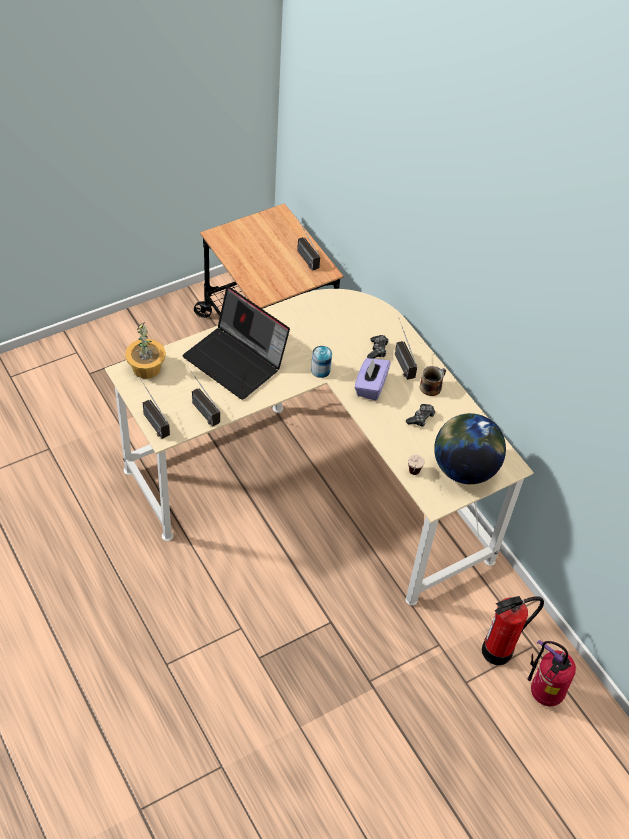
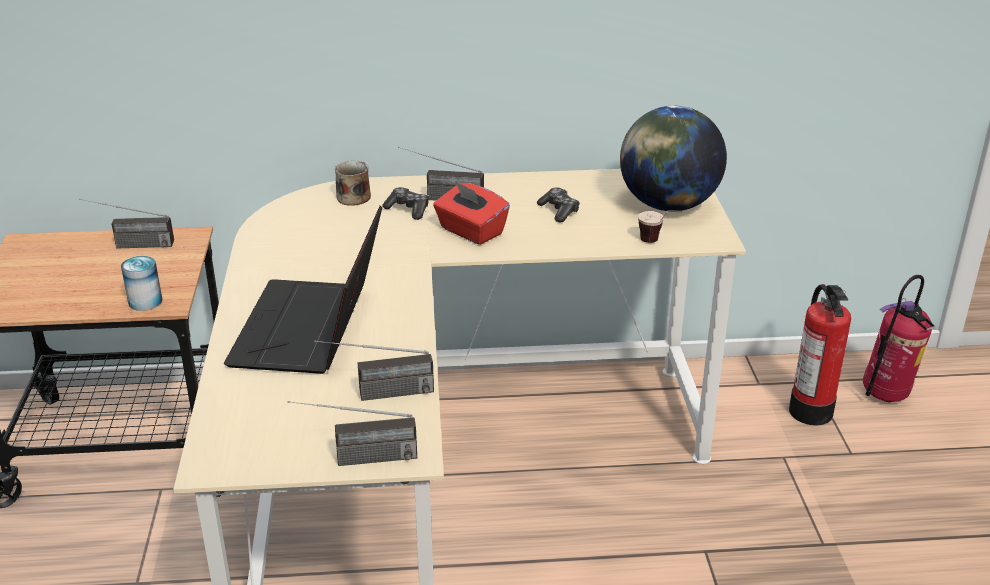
camera: 60 degrees left, 20 degrees down
(147, 368) = (229, 432): potted plant -> none
(237, 361) = (311, 330): laptop -> laptop turned 120 degrees clockwise
(320, 370) = (403, 261): can -> can (145, 301)
(370, 386) = (470, 231): purple tissue box -> red tissue box
(431, 386) = (509, 190): mug -> mug (352, 196)

